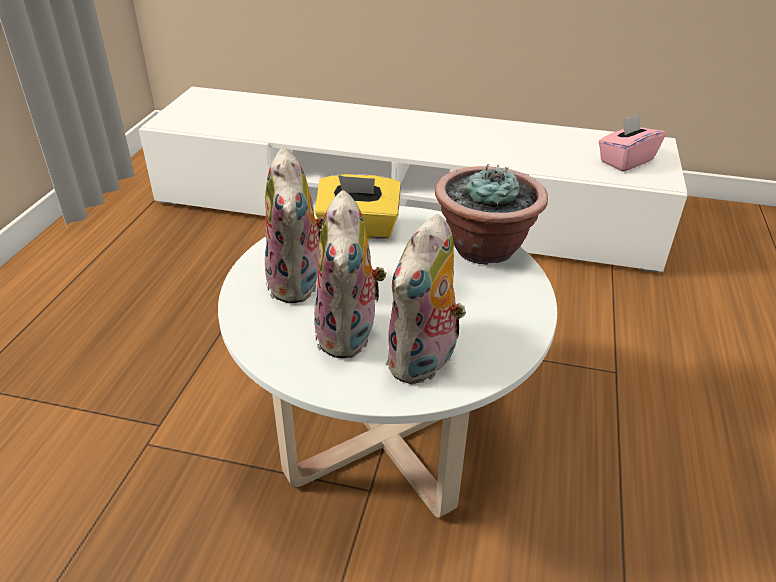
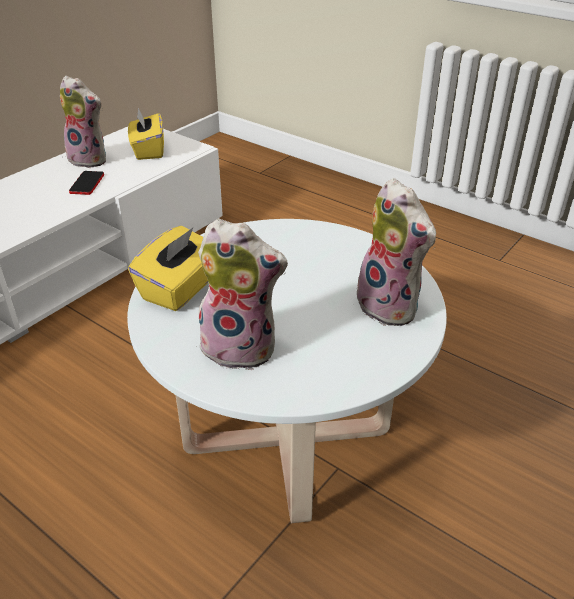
camera: 65 degrees left, 0 degrees up
(350, 335) = (337, 335): plush toy -> plush toy (90, 159)
(484, 248) = (266, 234): potted plant -> none
(532, 154) = (87, 183): none -> phone
(625, 161) = (148, 150): pink tissue box -> yellow tissue box

